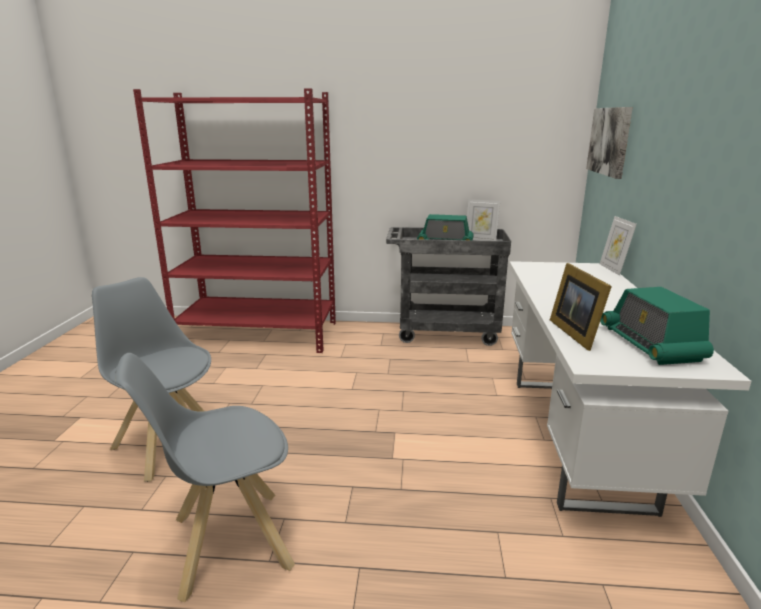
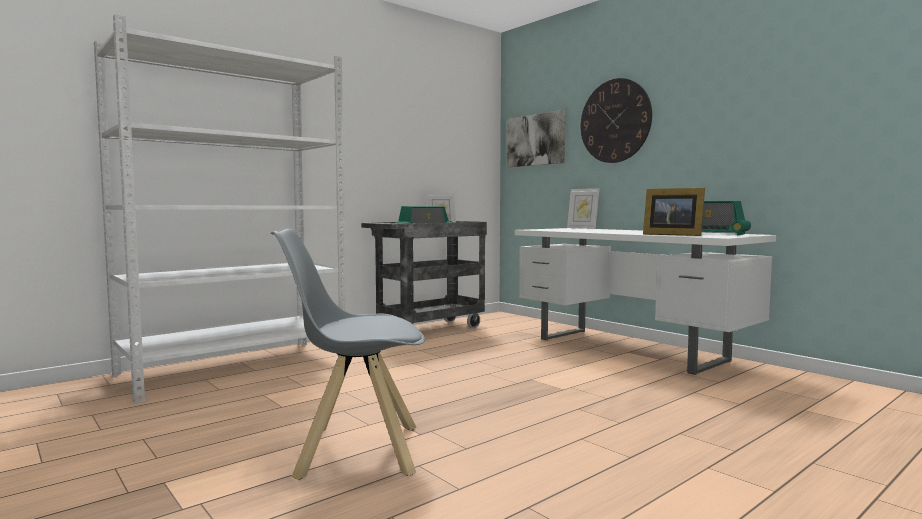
camera: 45 degrees left, 15 degrees down
(227, 542) = (580, 465): grey chair -> none
(259, 334) = (234, 368): red bookcase -> white bookcase
(662, 134) = (615, 121): none -> wall clock

